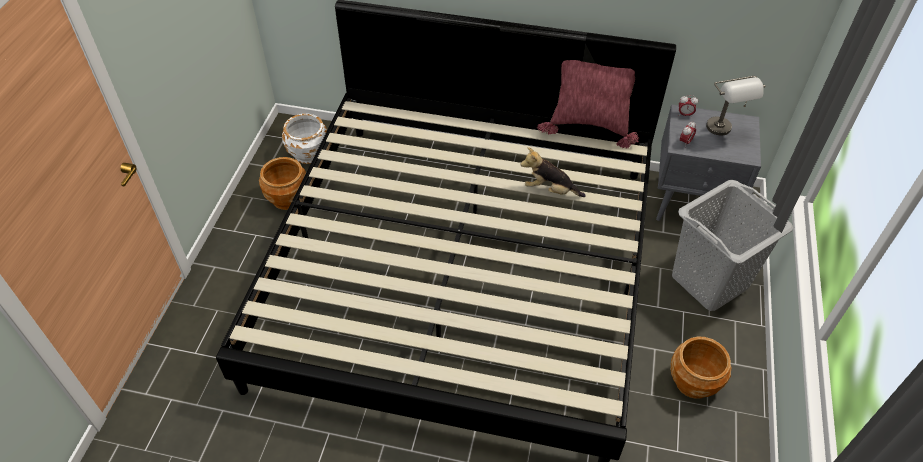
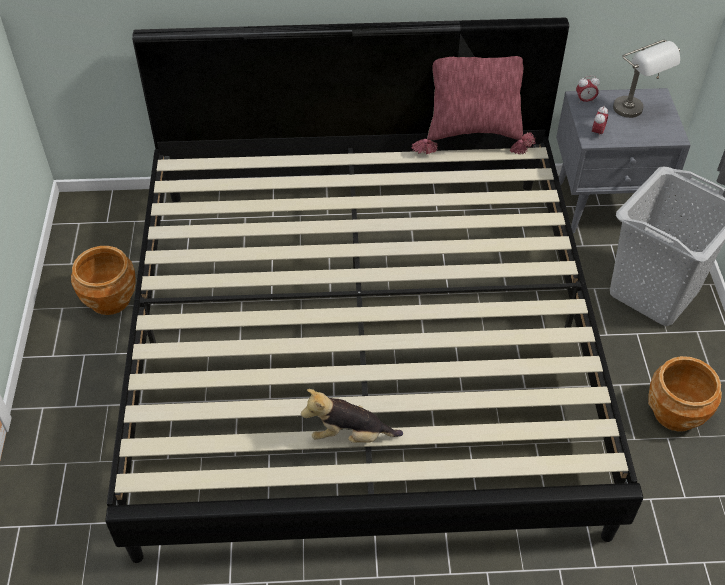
camera: 15 degrees left, 0 degrees up
(308, 153) = (118, 236): white planter -> none
(550, 190) = (451, 221): plush toy -> plush toy (350, 435)

